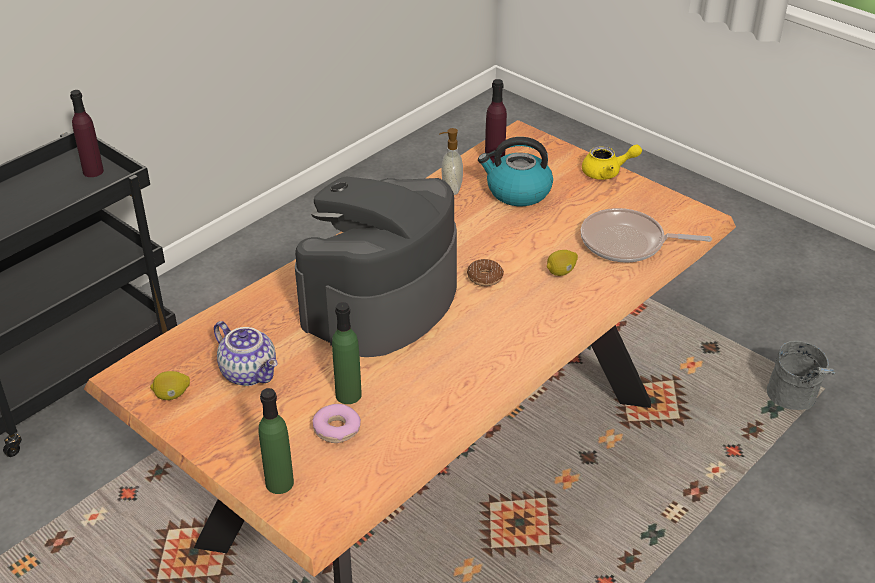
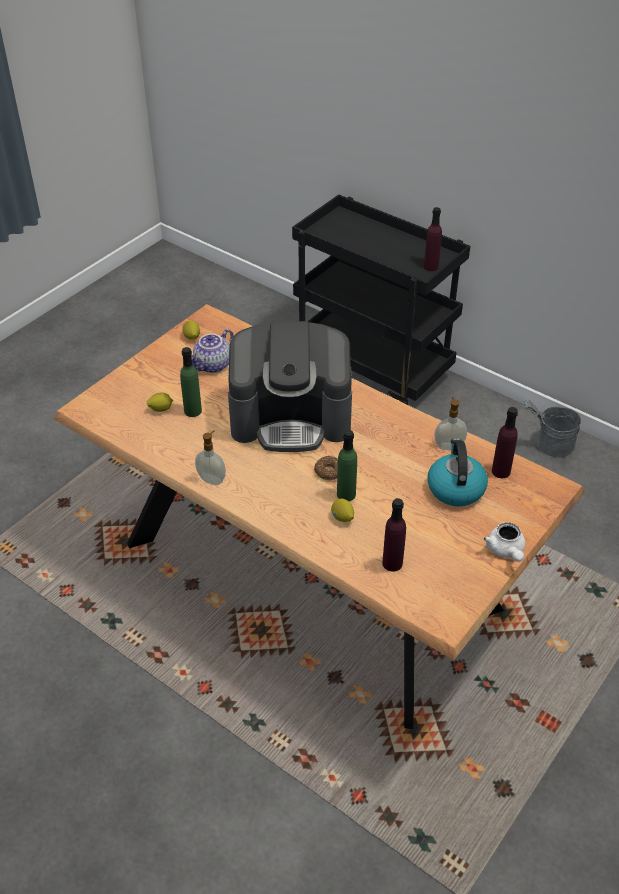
camera: 85 degrees right, 5 degrees up
(279, 483) = (116, 390): green bottle -> green bottle (346, 494)
(337, 429) = (161, 409): donut -> lemon
(380, 302) = (291, 417): coffee machine -> coffee machine turned 150 degrees clockwise
(490, 377) = (212, 479): none -> soap dispenser
(607, 172) = (506, 551): yellow teapot -> white teapot
(627, 243) = (392, 563): frying pan -> purple bottle
(794, 401) = (438, 865): grey bucket -> grey bucket (548, 446)

